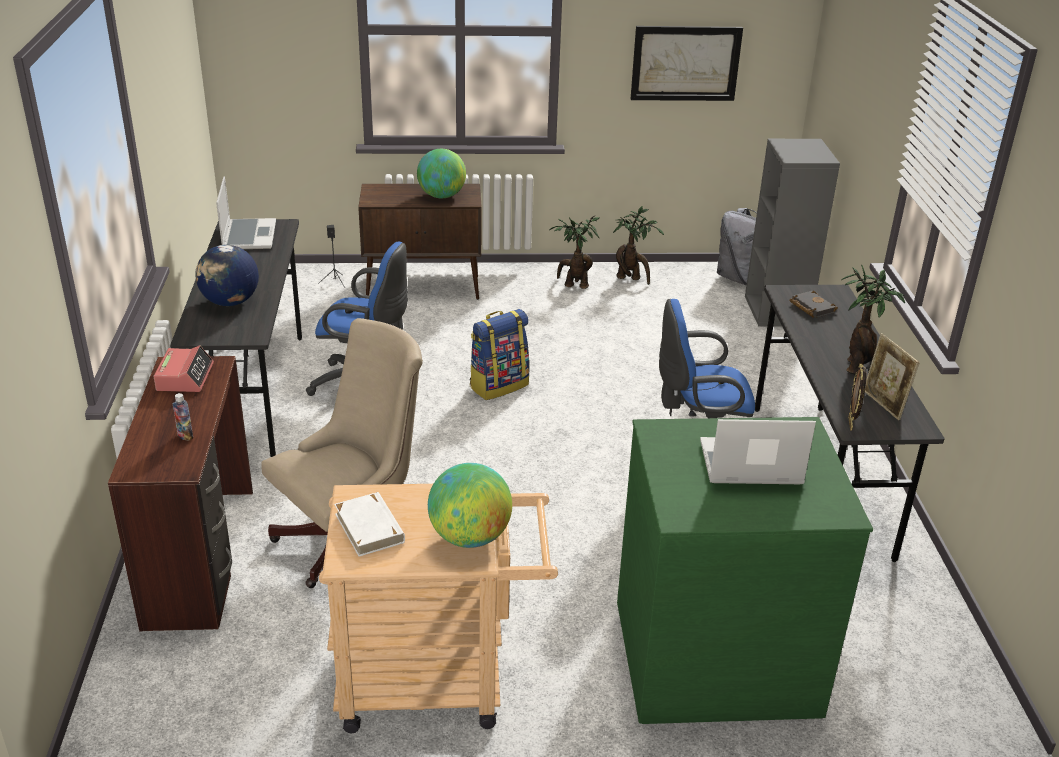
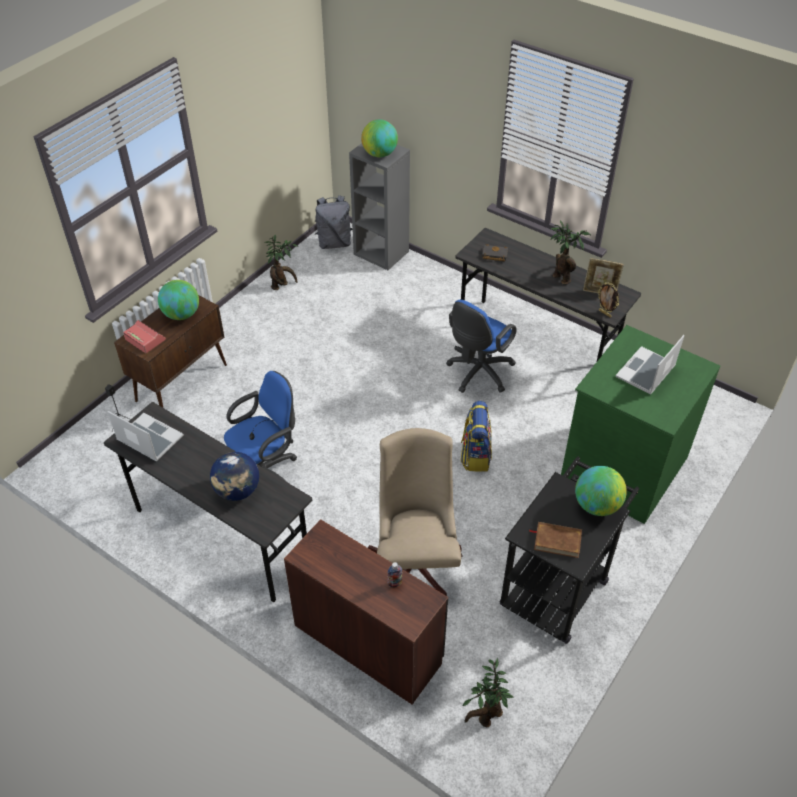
camera: 50 degrees left, 15 degrees up
(185, 377) = (324, 555): alarm clock -> alarm clock (145, 339)
(370, 528) = (557, 541): white book -> brown book
(438, 681) = (558, 585): beige cart -> black cart
(498, 385) = (331, 412): backpack -> backpack (475, 455)
(573, 285) = (259, 313): potted plant -> potted plant (486, 717)
(685, 63) = (264, 125): picture -> none
(797, 152) = (379, 154): none -> globe

